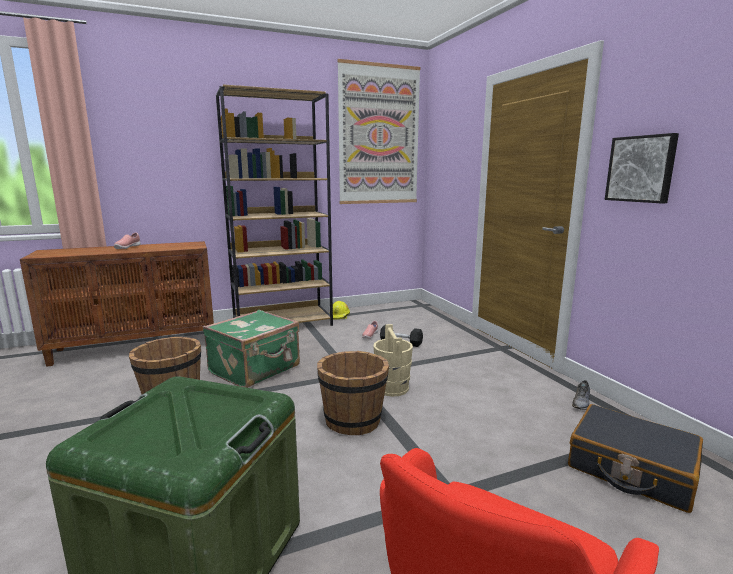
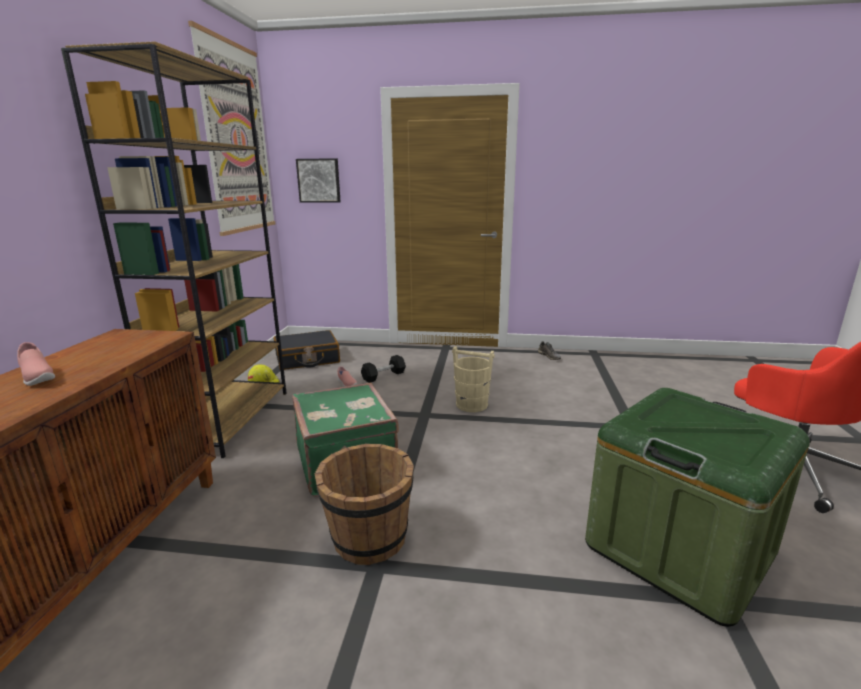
camera: 60 degrees left, 5 degrees up
(353, 420) = (513, 435): brown bucket -> none
(631, 469) = (626, 372): black suitcase -> black suitcase (307, 359)
(641, 169) = (561, 184): picture -> picture (319, 180)

